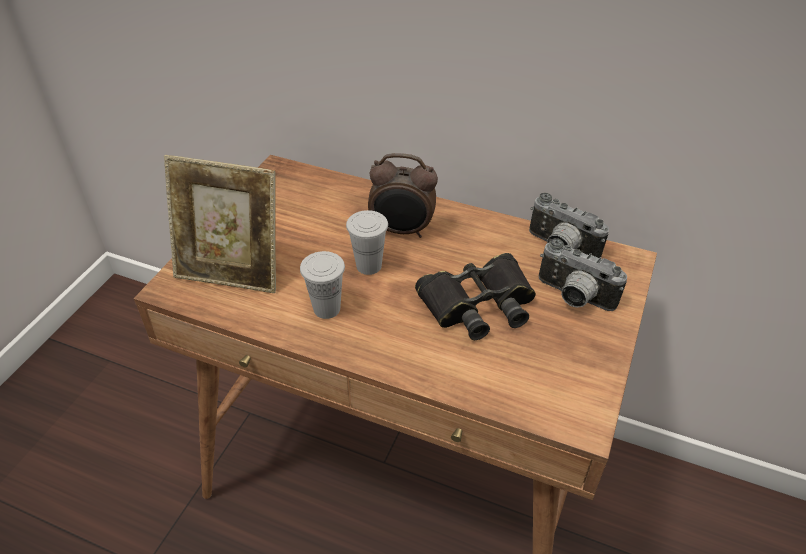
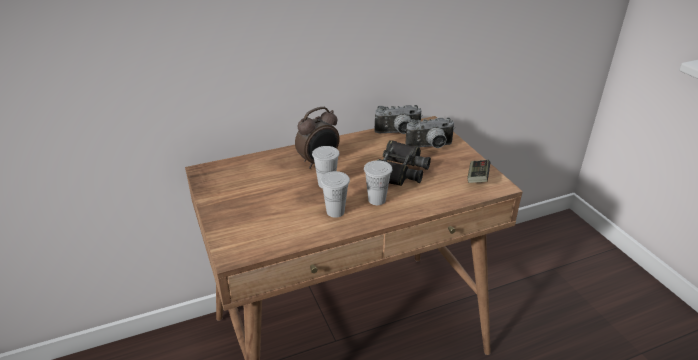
camera: 45 degrees left, 10 degrees down
(232, 271) = (258, 227): picture frame -> none
(392, 326) = (376, 200): none -> white cup
(569, 388) = (477, 177): none -> game controller

